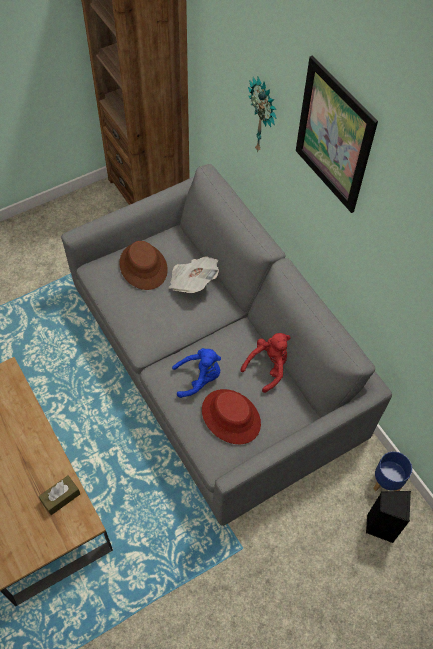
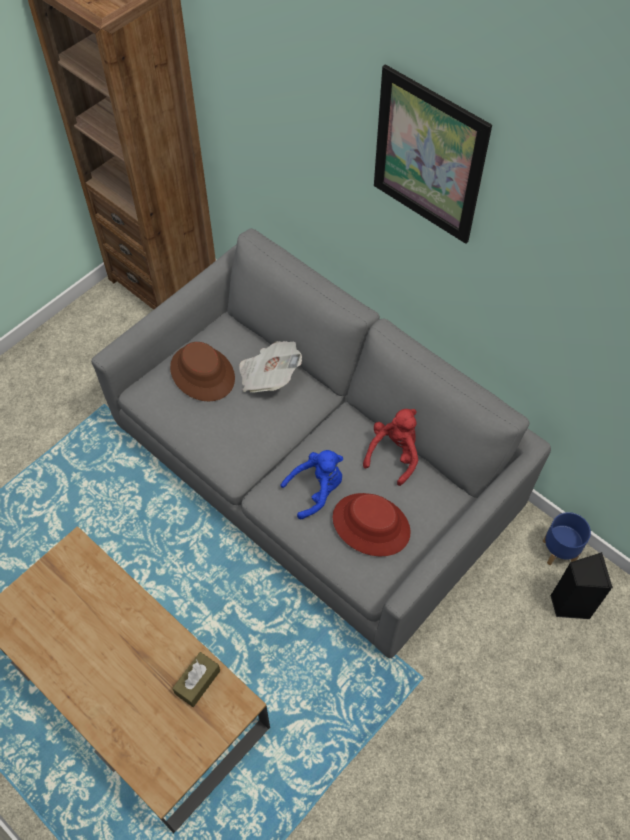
camera: 15 degrees left, 0 degrees up
(264, 117) = (319, 154): wall clock -> none

